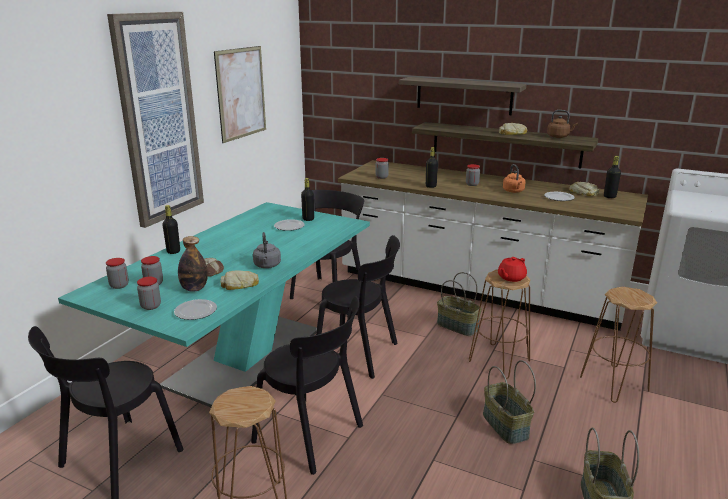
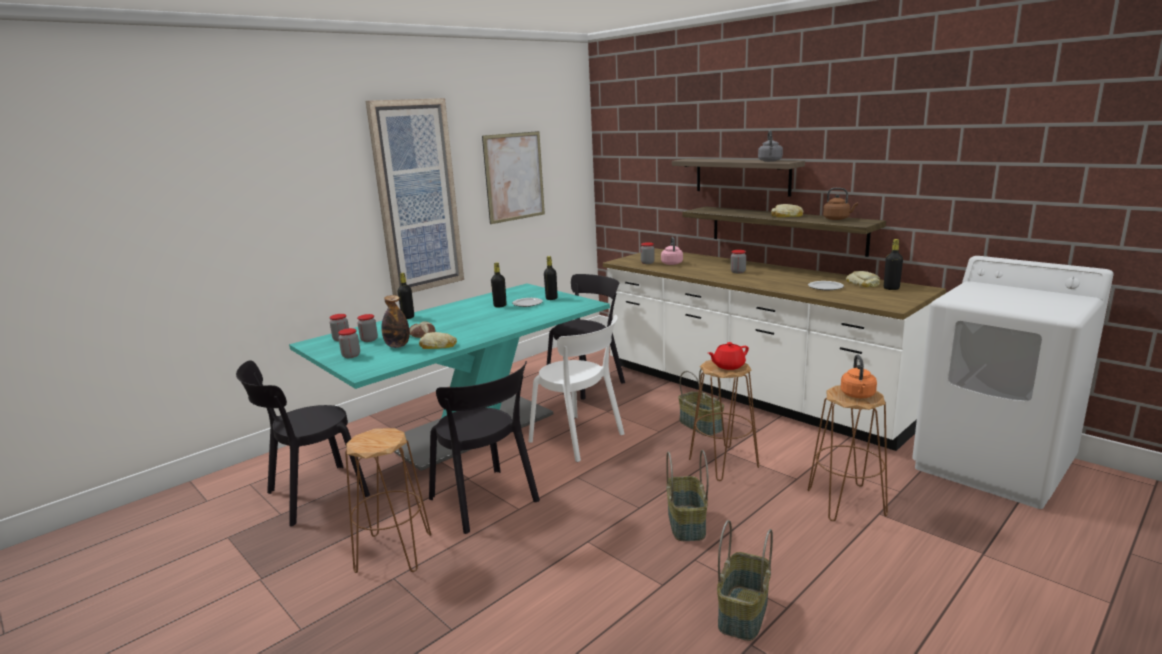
camera: 20 degrees right, 5 degrees down
(196, 311) = (382, 362): plate -> none
(267, 266) = (476, 333): grey kettle -> grey kettle (770, 161)
(360, 354) = (579, 439): black chair -> white chair
(404, 177) = (671, 263): none -> pink kettle
(431, 186) = (690, 272): black bottle -> black bottle (500, 306)
(513, 191) = (778, 279): orange kettle -> orange kettle (858, 395)

